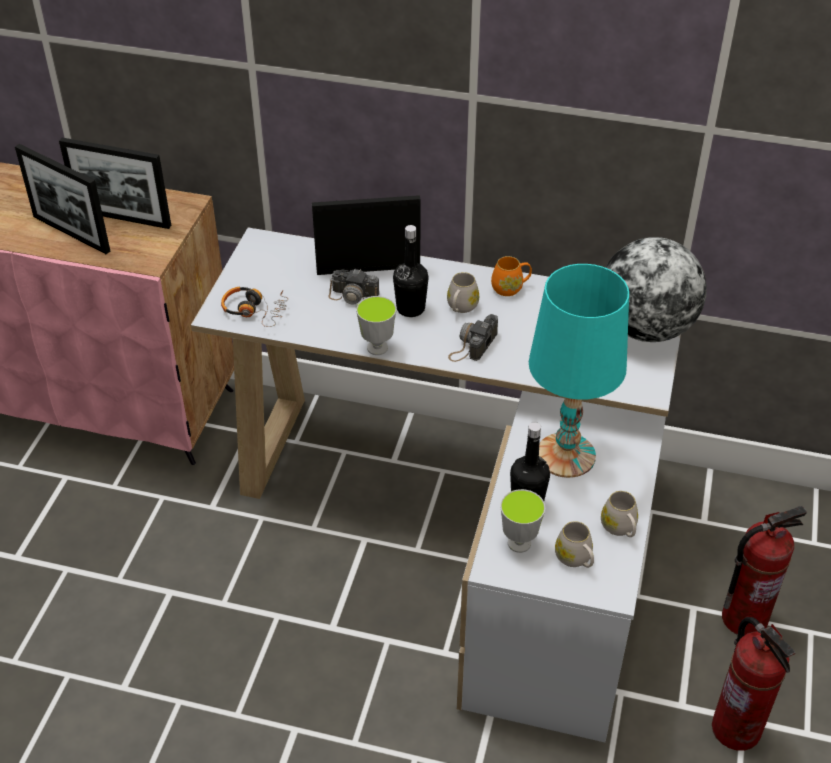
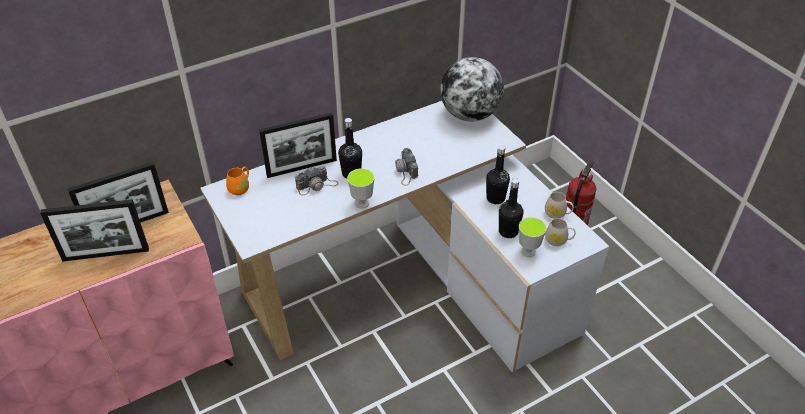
camera: 45 degrees left, 0 degrees up
(255, 310) = (269, 228): headphones -> none
(368, 269) = (302, 168): picture frame -> picture frame turned 150 degrees counterclockwise
(461, 307) = (375, 157): white mug -> none
(510, 288) = (385, 133): orange mug -> orange mug (240, 188)
(567, 455) = (495, 198): turquoise table lamp -> black bottle
(737, 729) = (620, 286): fire extinguisher -> none

